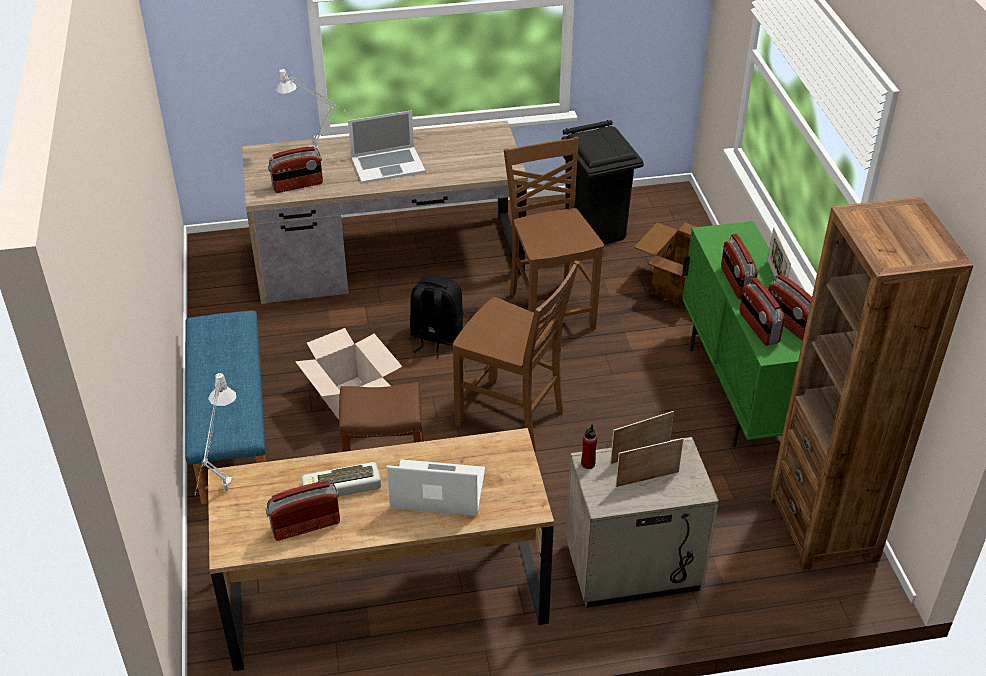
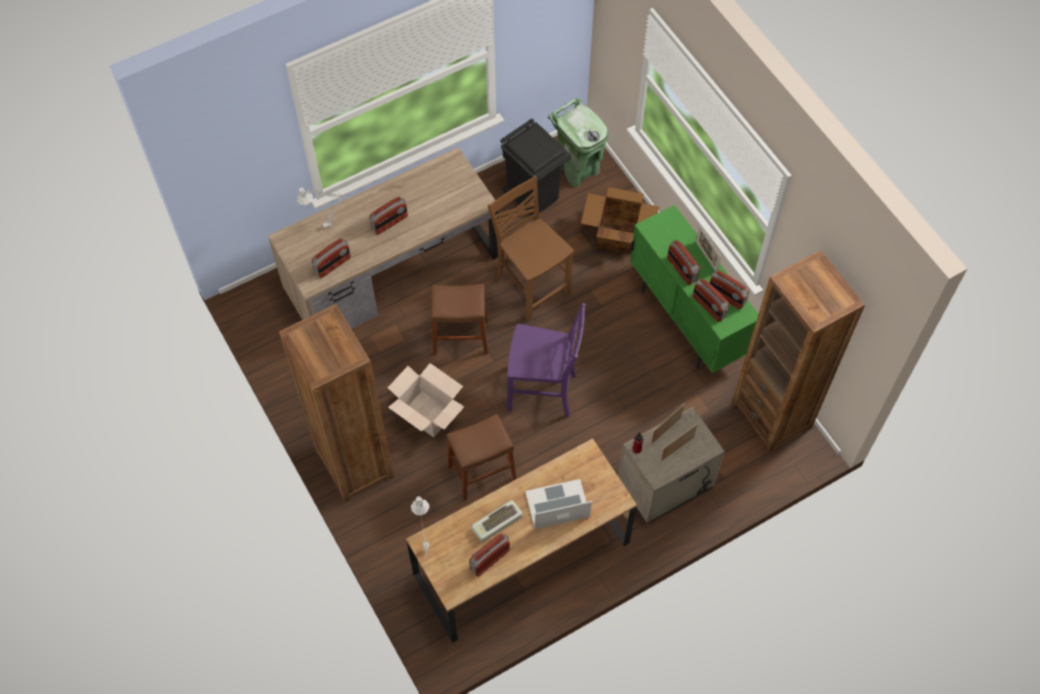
camera: 20 degrees left, 20 degrees up
(231, 429) = (354, 464): blue bench -> brown bookcase
(387, 165) = (389, 223): laptop -> radio
(436, 338) = (460, 337): black backpack -> brown stool
(512, 418) = (543, 392): brown chair -> purple chair
(660, 220) = (577, 170): none -> green trash can

